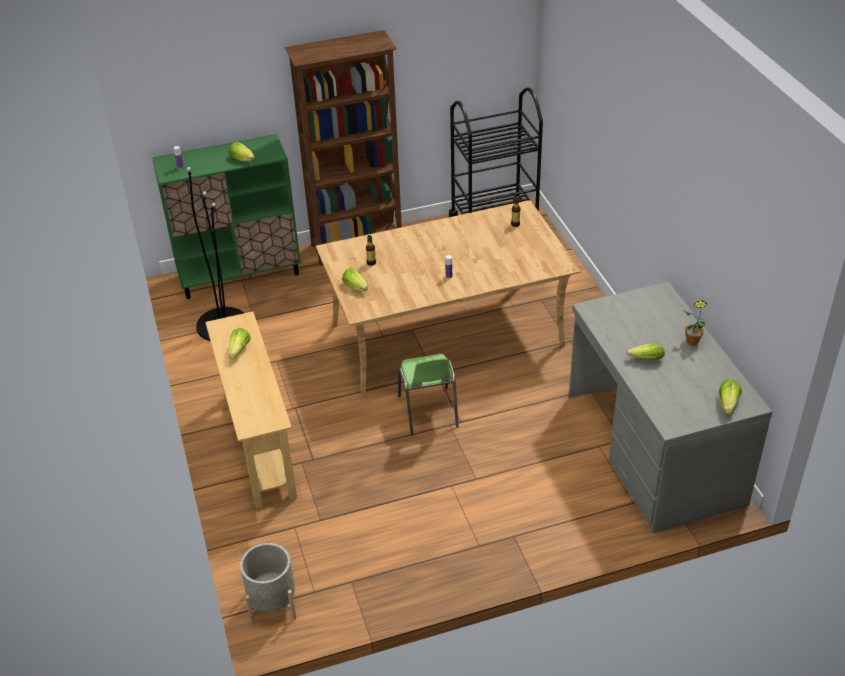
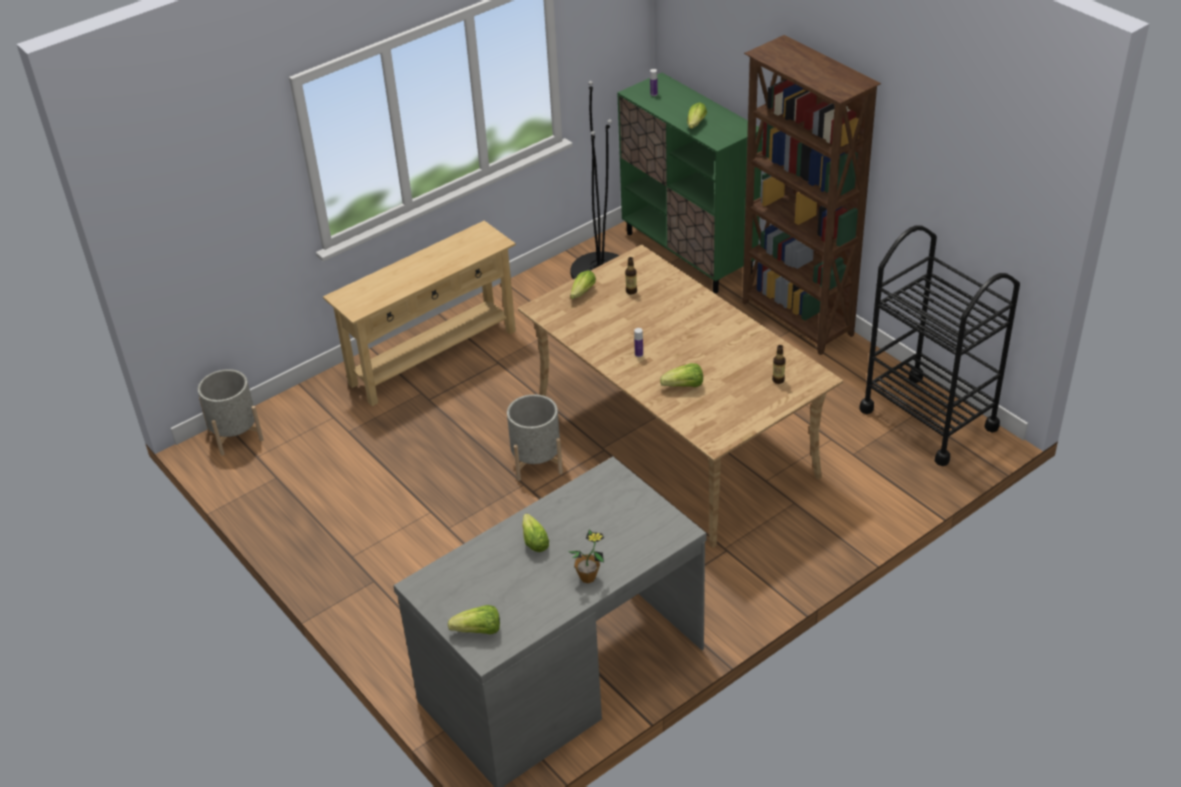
camera: 70 degrees right, 0 degrees up
(239, 350) = (450, 254): lettuce -> lettuce (684, 386)
(428, 412) = (536, 462): green chair -> grey planter

